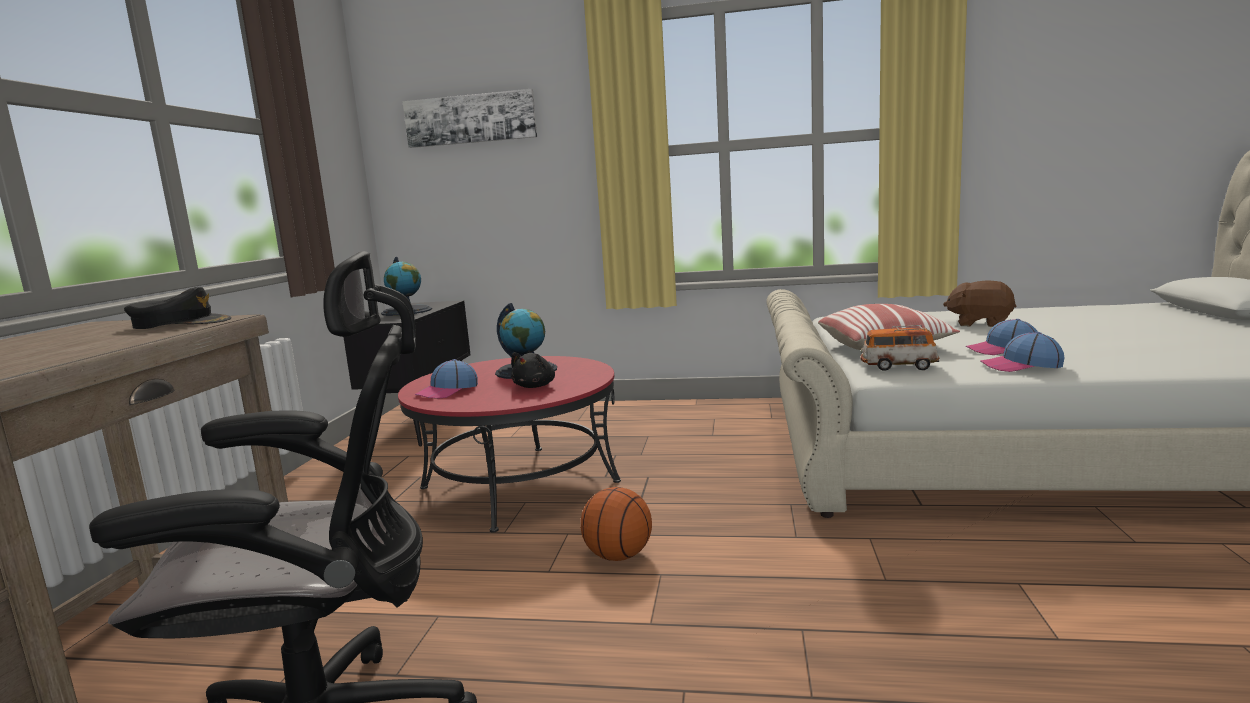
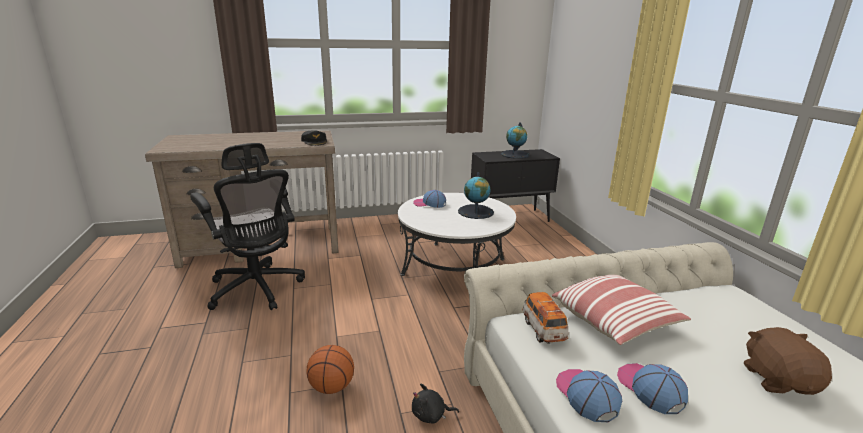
camera: 65 degrees right, 10 degrees up
(470, 119) = (589, 40): picture -> none
(519, 484) = (454, 267): red coffee table -> white coffee table
(535, 386) = (446, 220): black plush toy -> black plush toy (431, 415)
(618, 556) = (392, 314): basketball -> basketball (332, 387)

